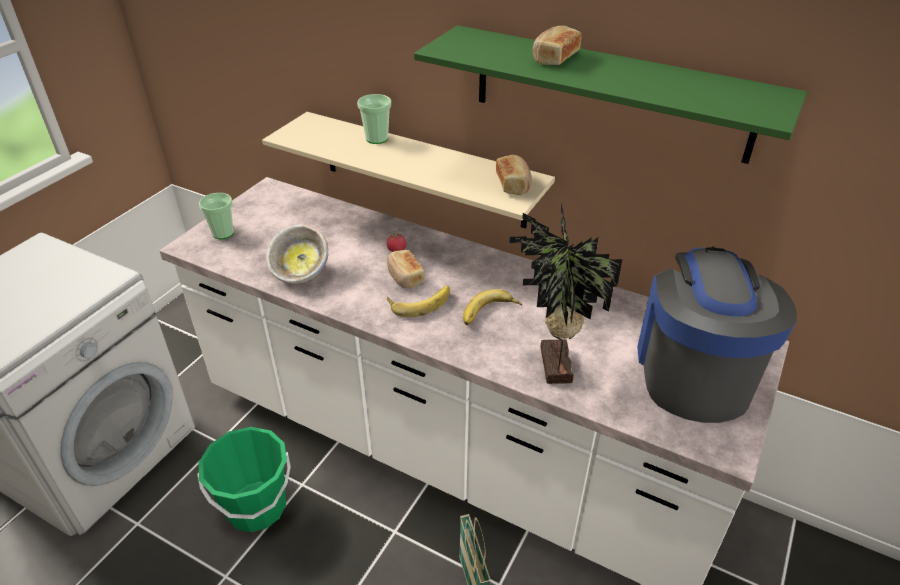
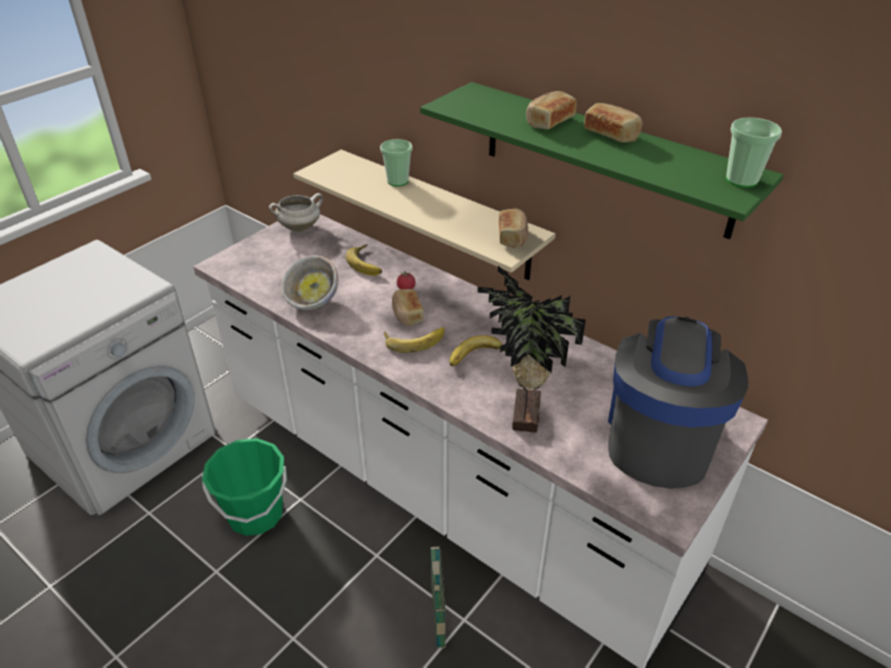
camera: 10 degrees right, 0 degrees up
(223, 233) = (252, 256): cup -> cup (741, 180)
(267, 198) = (300, 227): none -> white cooking pot
(349, 228) = (368, 263): none -> banana
(623, 65) = (611, 134): none -> bread

